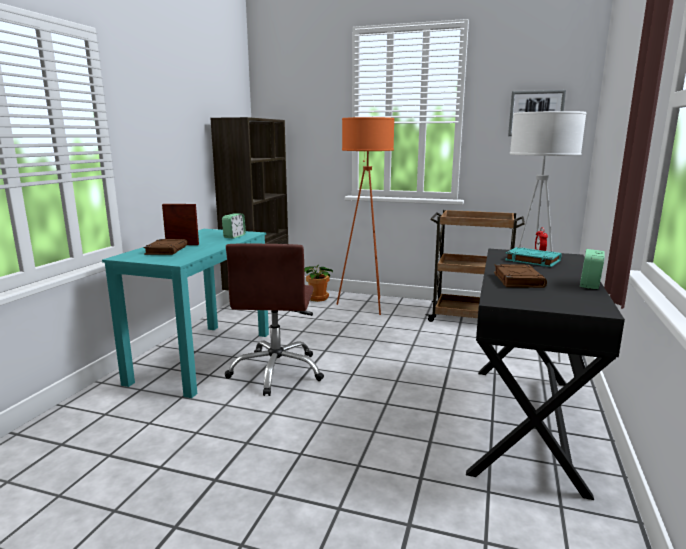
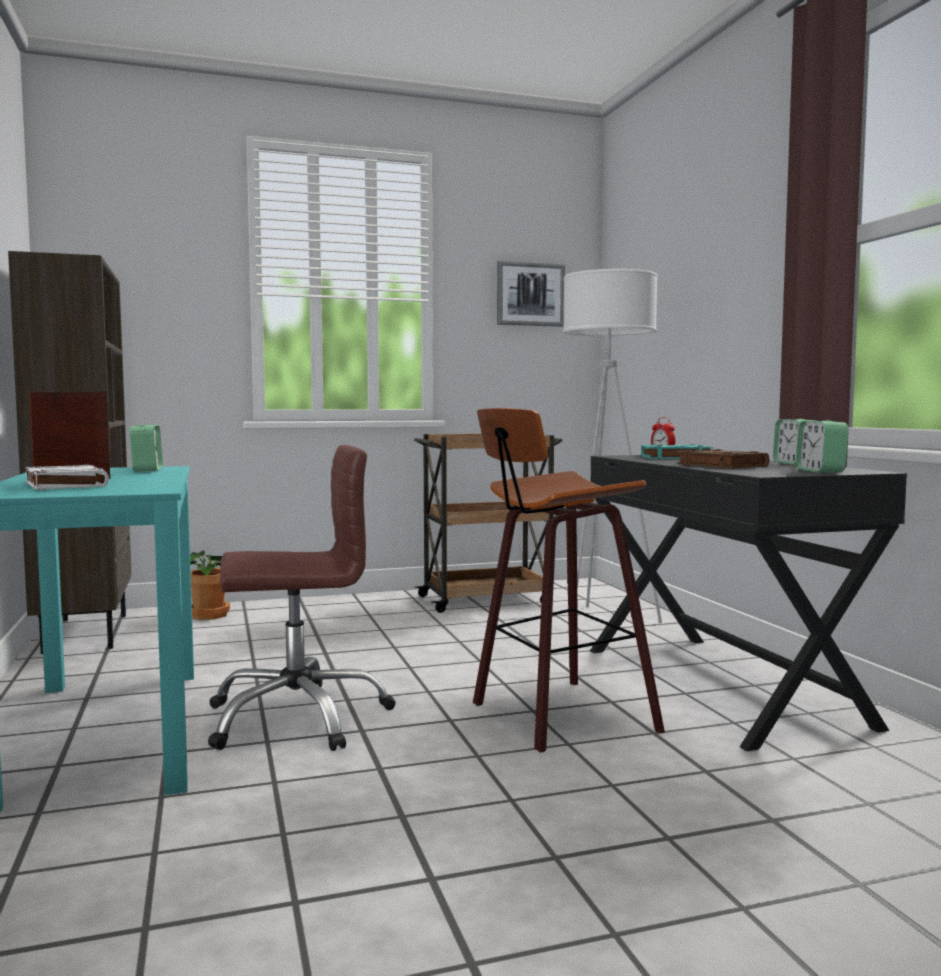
camera: 35 degrees left, 10 degrees down
(166, 250) = (65, 485): brown book -> white book
(277, 372) = (297, 717): brown office chair -> brown office chair turned 75 degrees counterclockwise
(365, 305) = (310, 611): orange floor lamp -> none
(393, 411) = (557, 716): none -> stool
(559, 303) = (820, 471): none -> alarm clock

